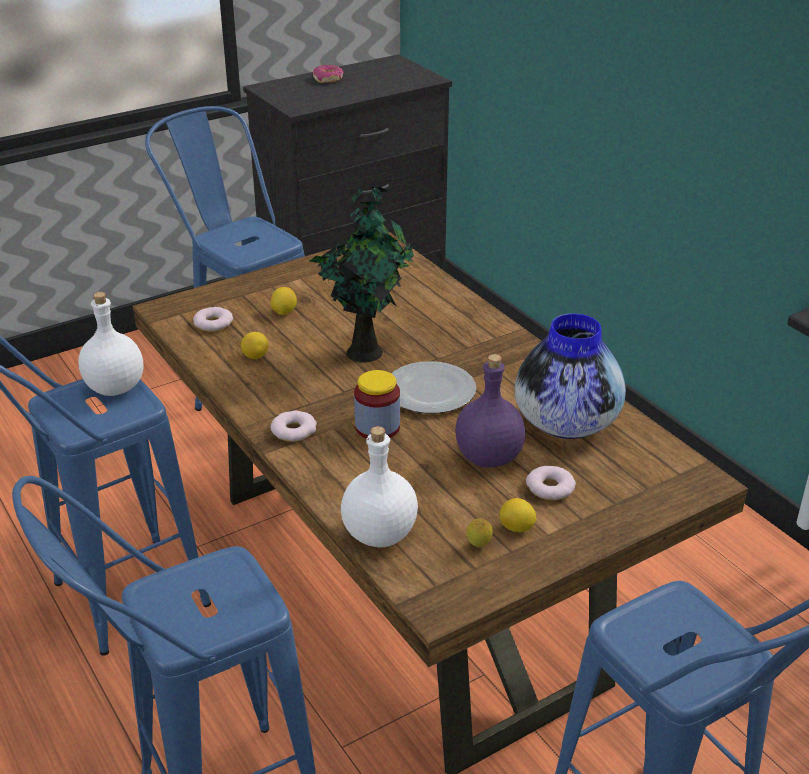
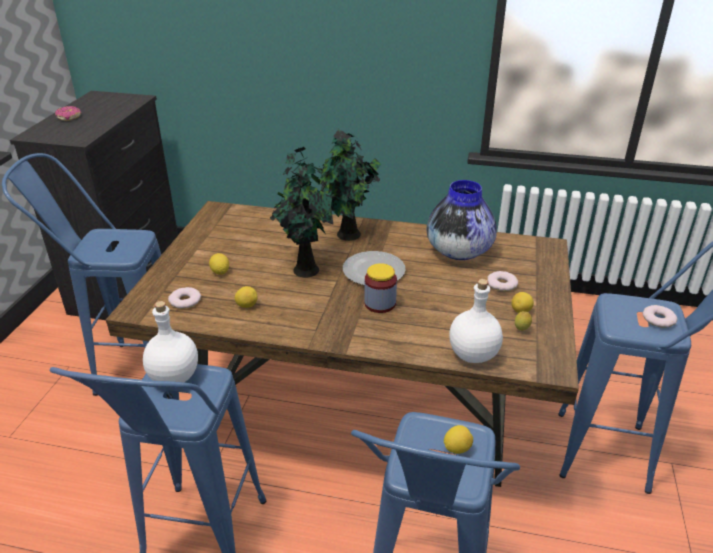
camera: 45 degrees left, 0 degrees up
(226, 607) = (457, 448): none -> lemon
(294, 430) = (340, 331): donut -> donut (658, 319)
(470, 339) = (348, 235): none -> potted plant
(490, 457) = (455, 286): purple bottle -> none

